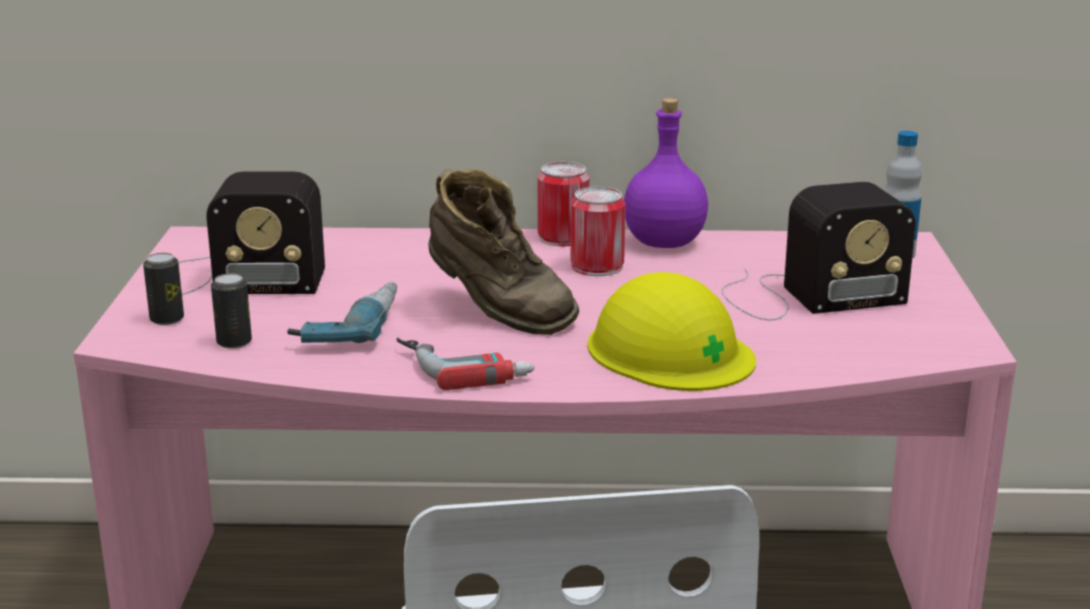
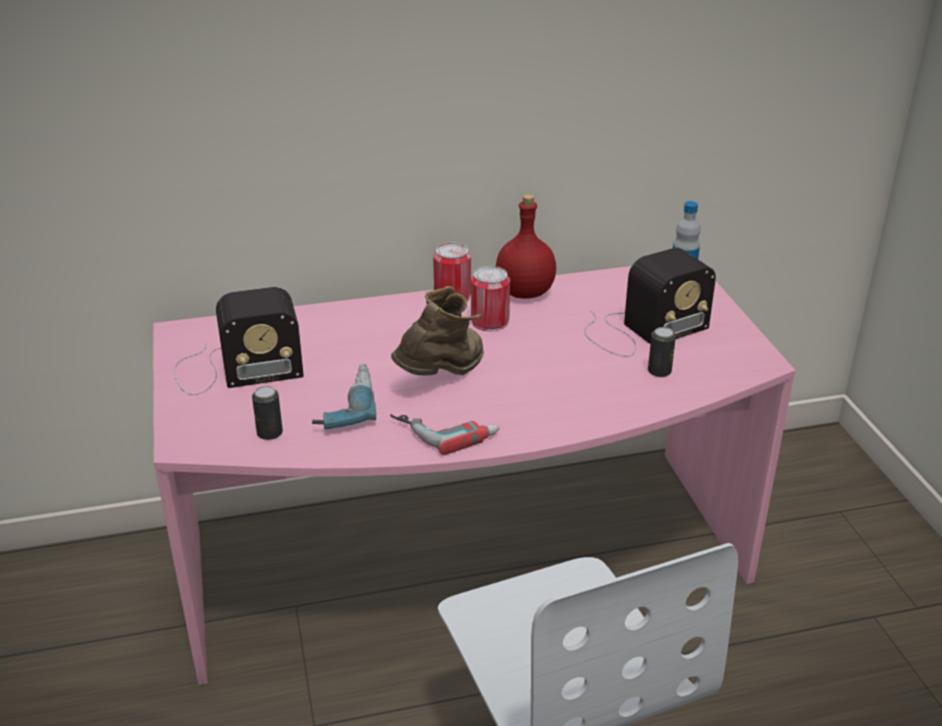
camera: 15 degrees left, 10 degrees up
(167, 319) = (206, 418): can -> can (659, 371)
(497, 313) = (443, 377): brown boot -> brown boot turned 75 degrees counterclockwise
(665, 243) = (526, 292): purple bottle -> red bottle
(669, 351) = (576, 395): yellow hard hat -> none

